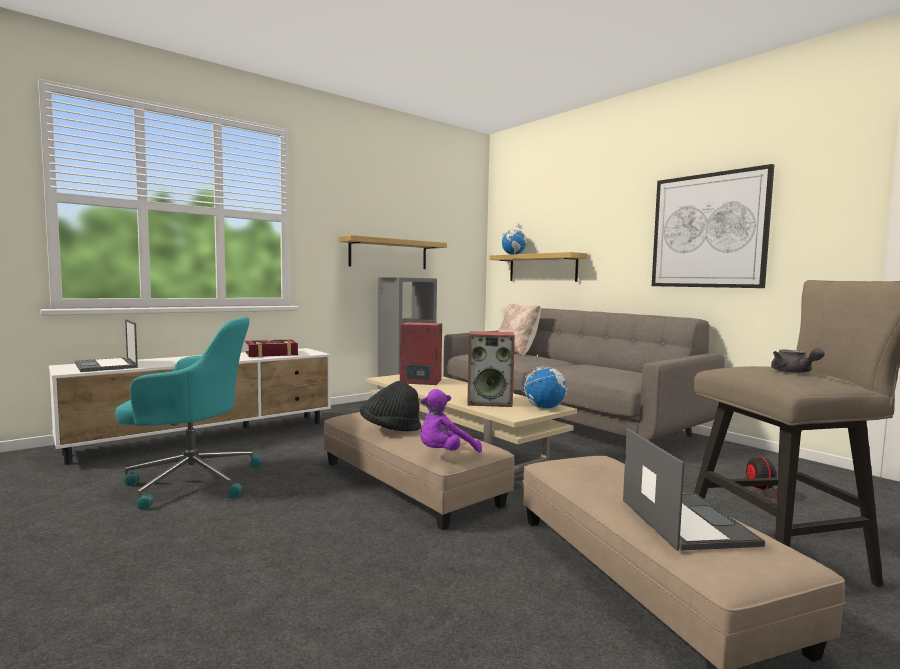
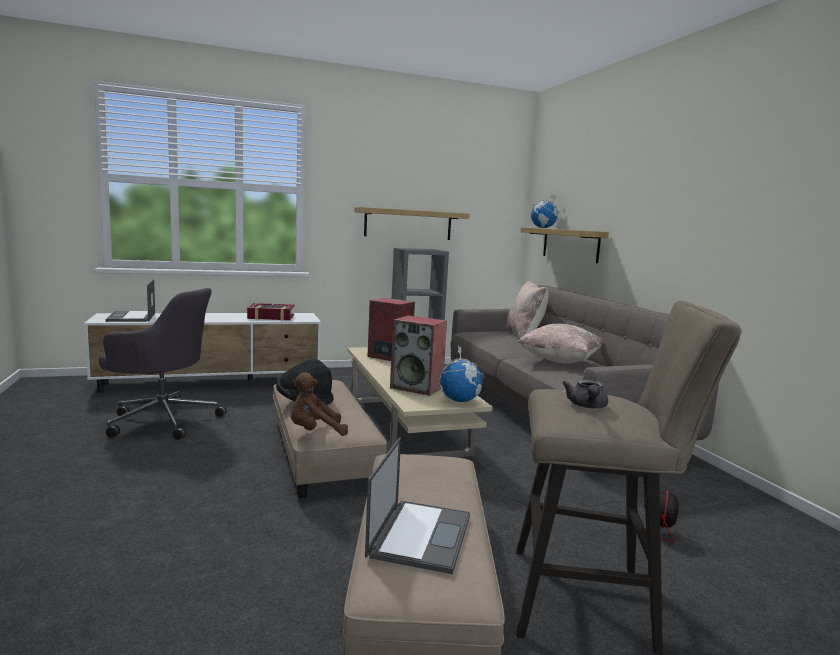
camera: 20 degrees right, 5 degrees up
(190, 481) = (162, 420): turquoise office chair -> grey office chair
(445, 454) = (315, 432): purple plush toy -> brown plush toy
(582, 367) = (559, 360): none -> beige pillow
(708, 231) = (721, 216): picture -> none

